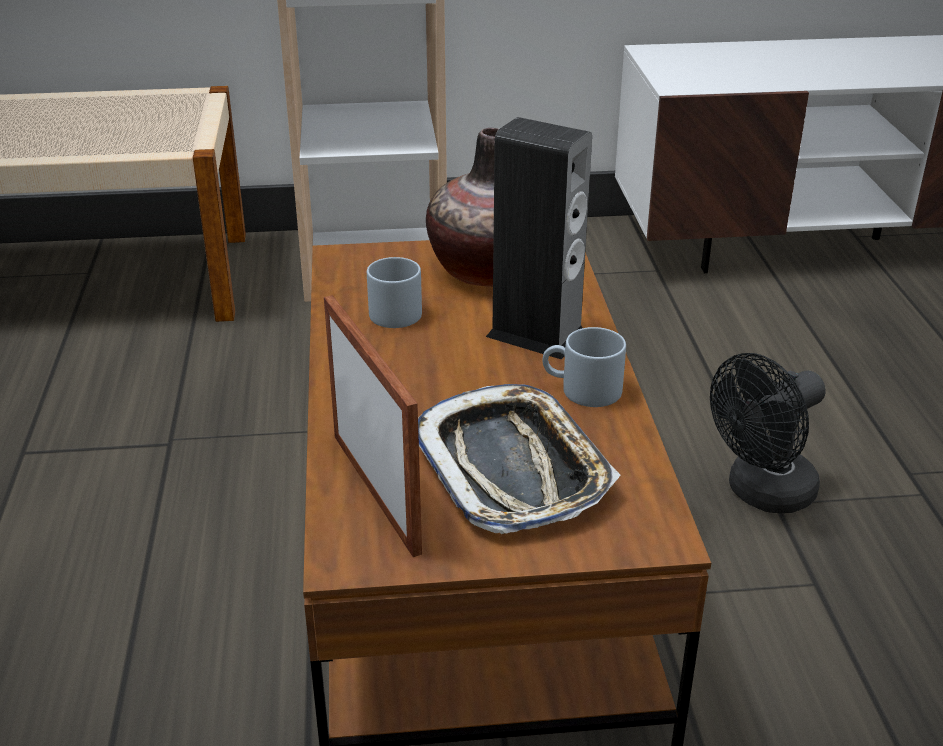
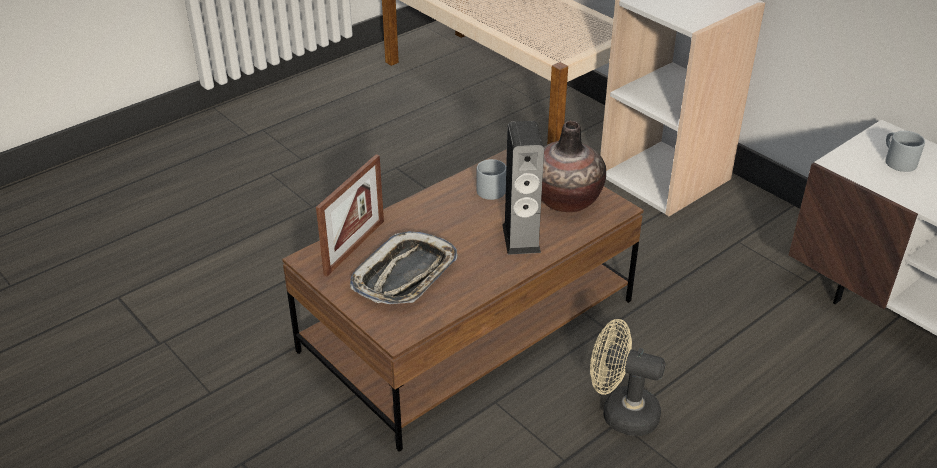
camera: 55 degrees right, 5 degrees up
(581, 390) = (487, 270): grey mug -> grey mug (896, 160)
(761, 494) = (621, 413): black fan -> beige fan

